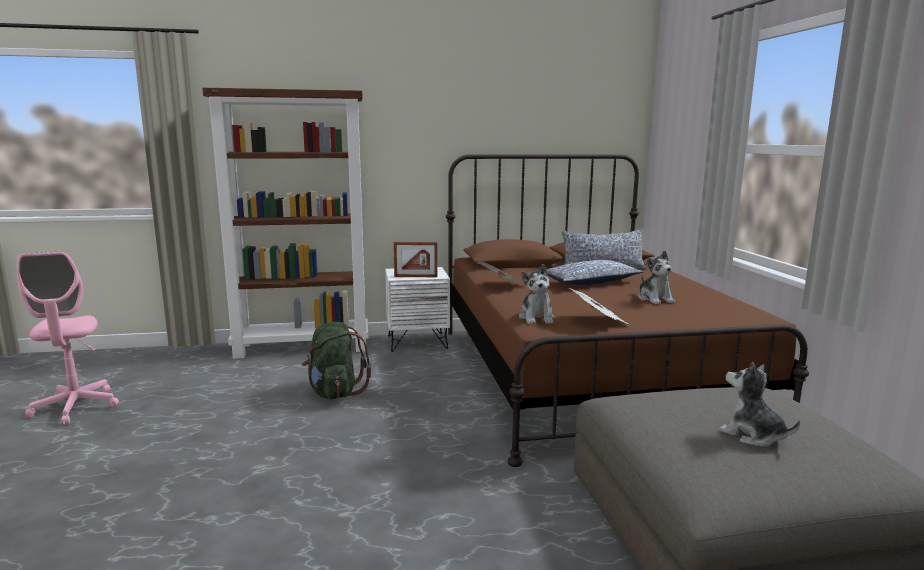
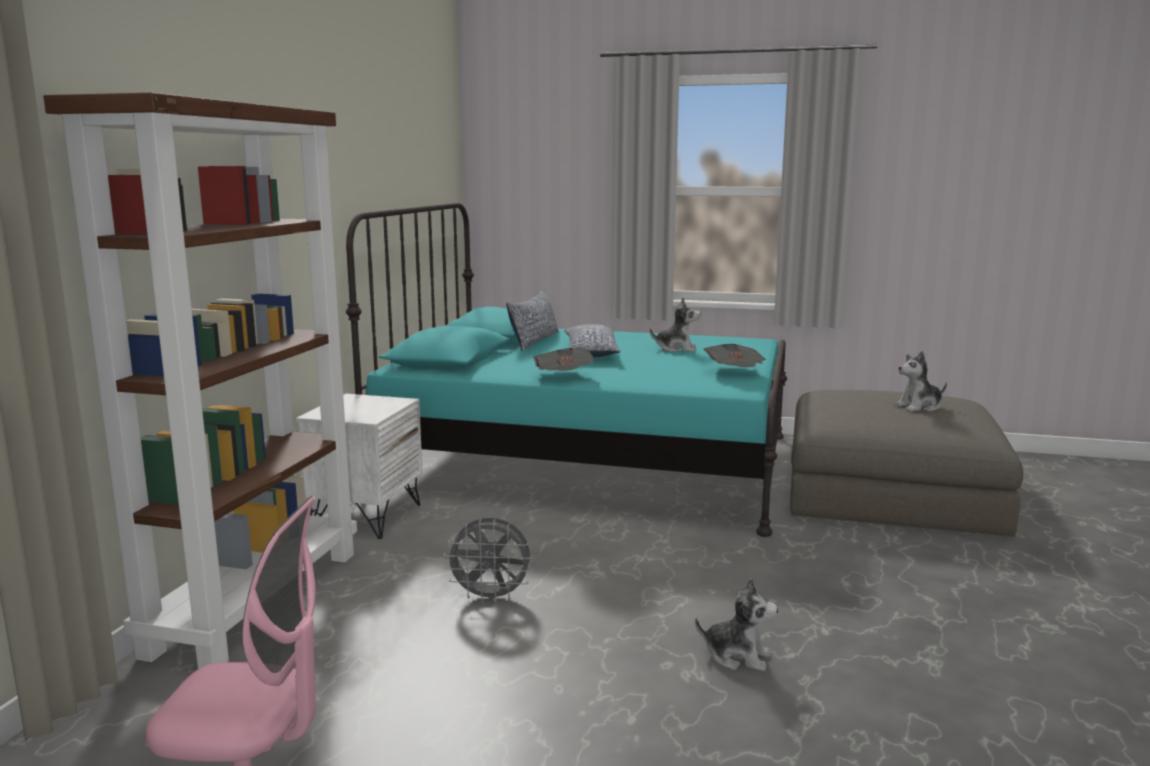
camera: 65 degrees left, 0 degrees up
(335, 392) = (491, 597): green backpack -> grey fan
(415, 276) = (382, 410): picture frame -> none
(537, 318) = (704, 385): plush toy -> plush toy (737, 656)
(585, 375) = (589, 463): brown bed -> turquoise bed

